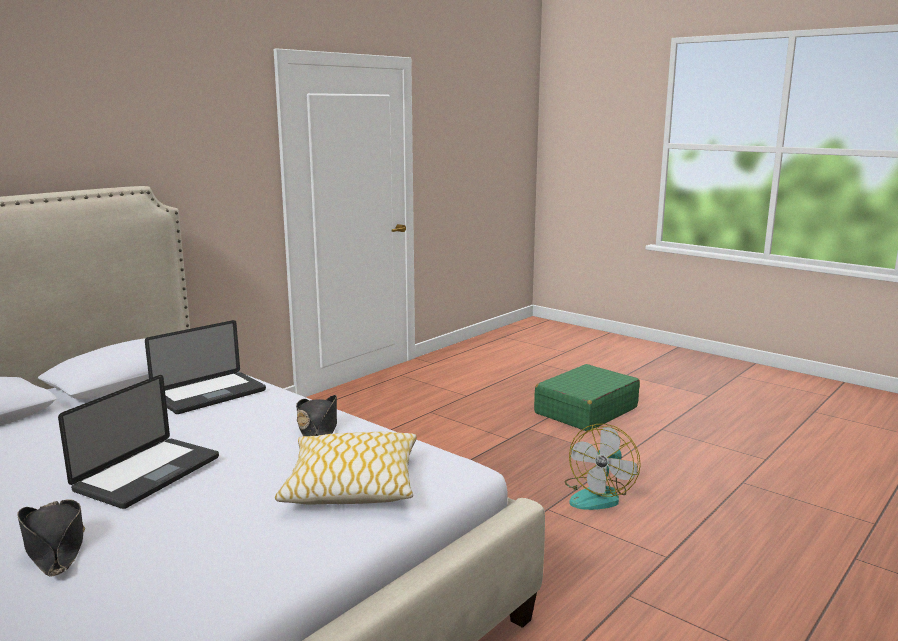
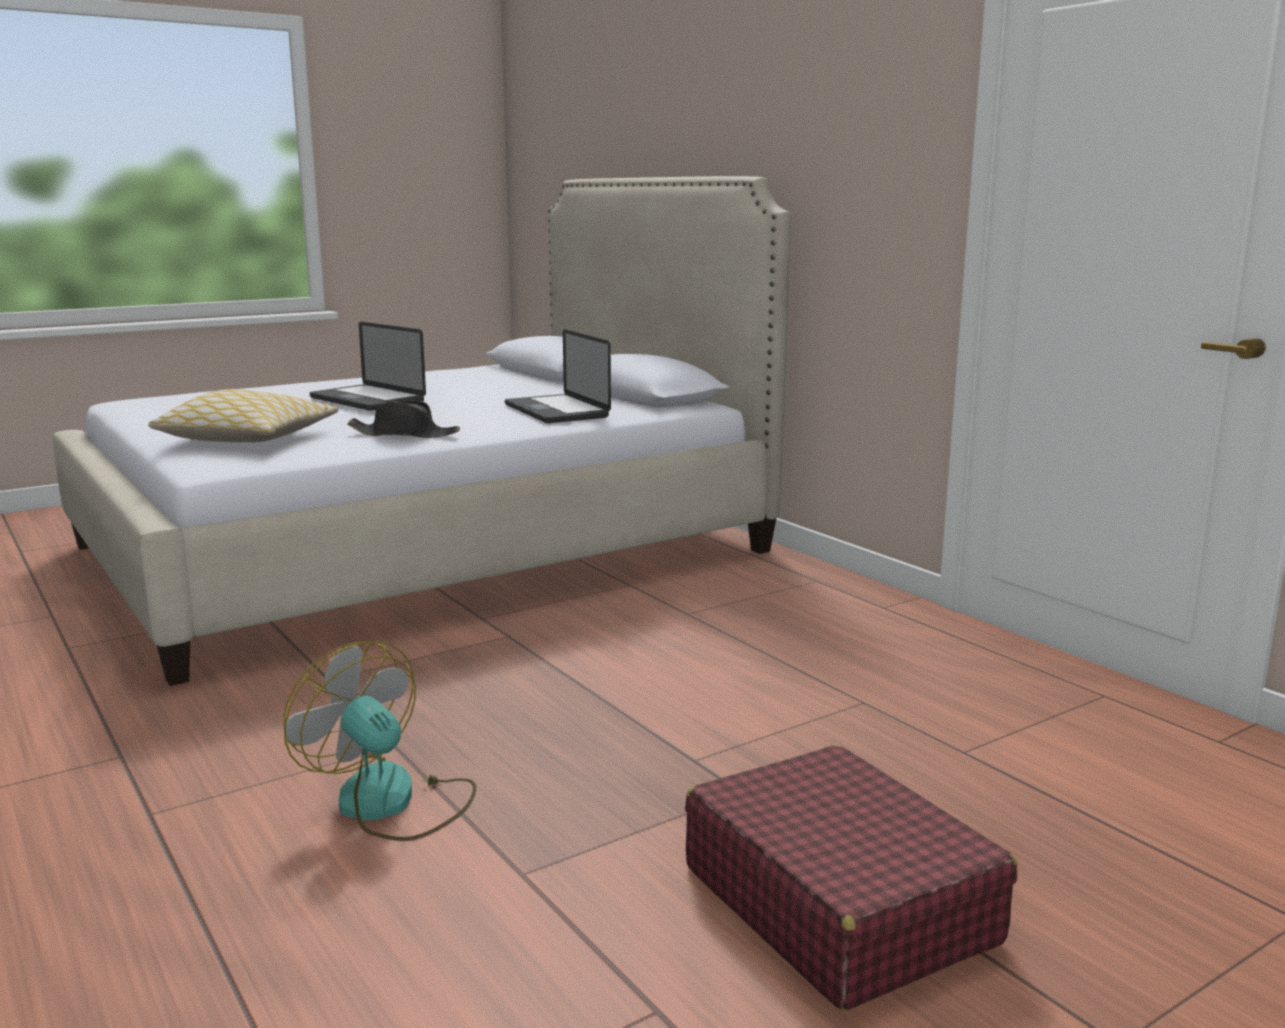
camera: 105 degrees right, 0 degrees up
(55, 546) = (281, 390): black hat -> none
(585, 410) = (838, 903): green suitcase -> red suitcase

